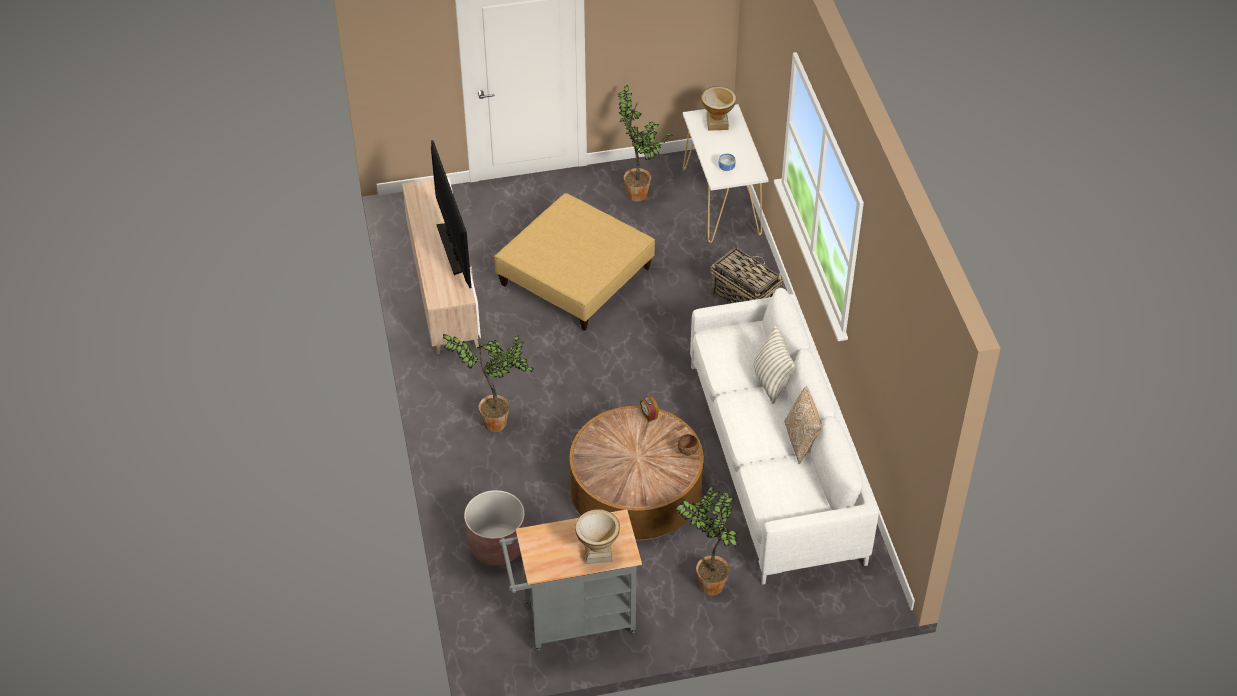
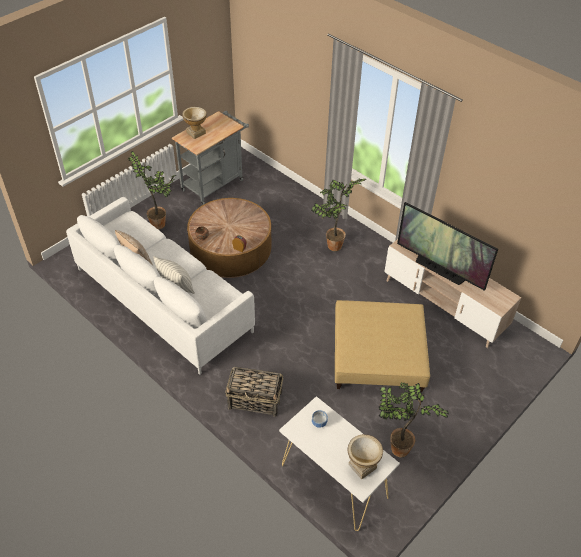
camera: 145 degrees right, 0 degrees up
(497, 546) = (277, 194): brown planter -> none

